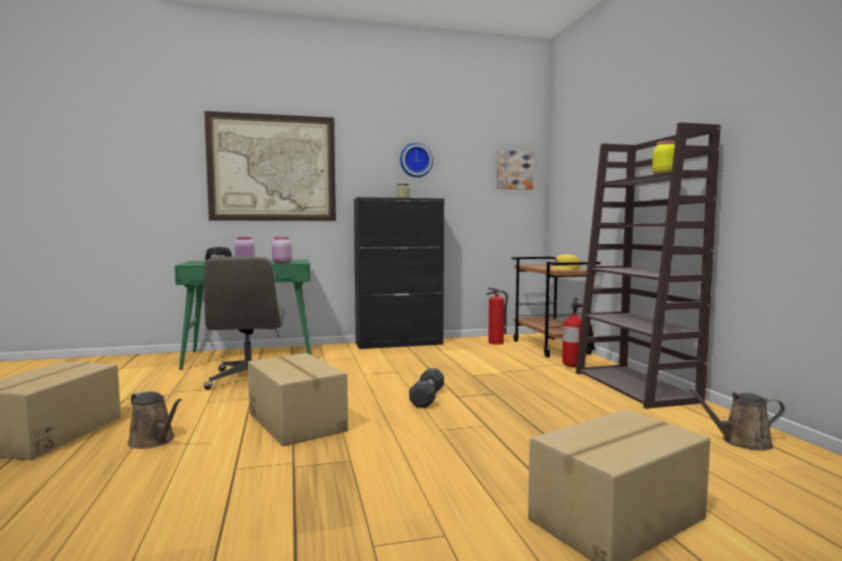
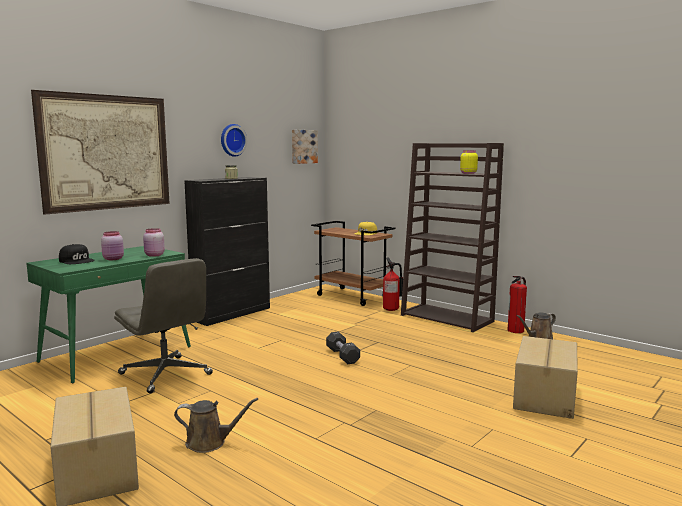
camera: 35 degrees left, 5 degrees up
(297, 421) = (288, 396): cardboard box -> none
(496, 342) = (307, 299): fire extinguisher -> fire extinguisher (516, 330)

